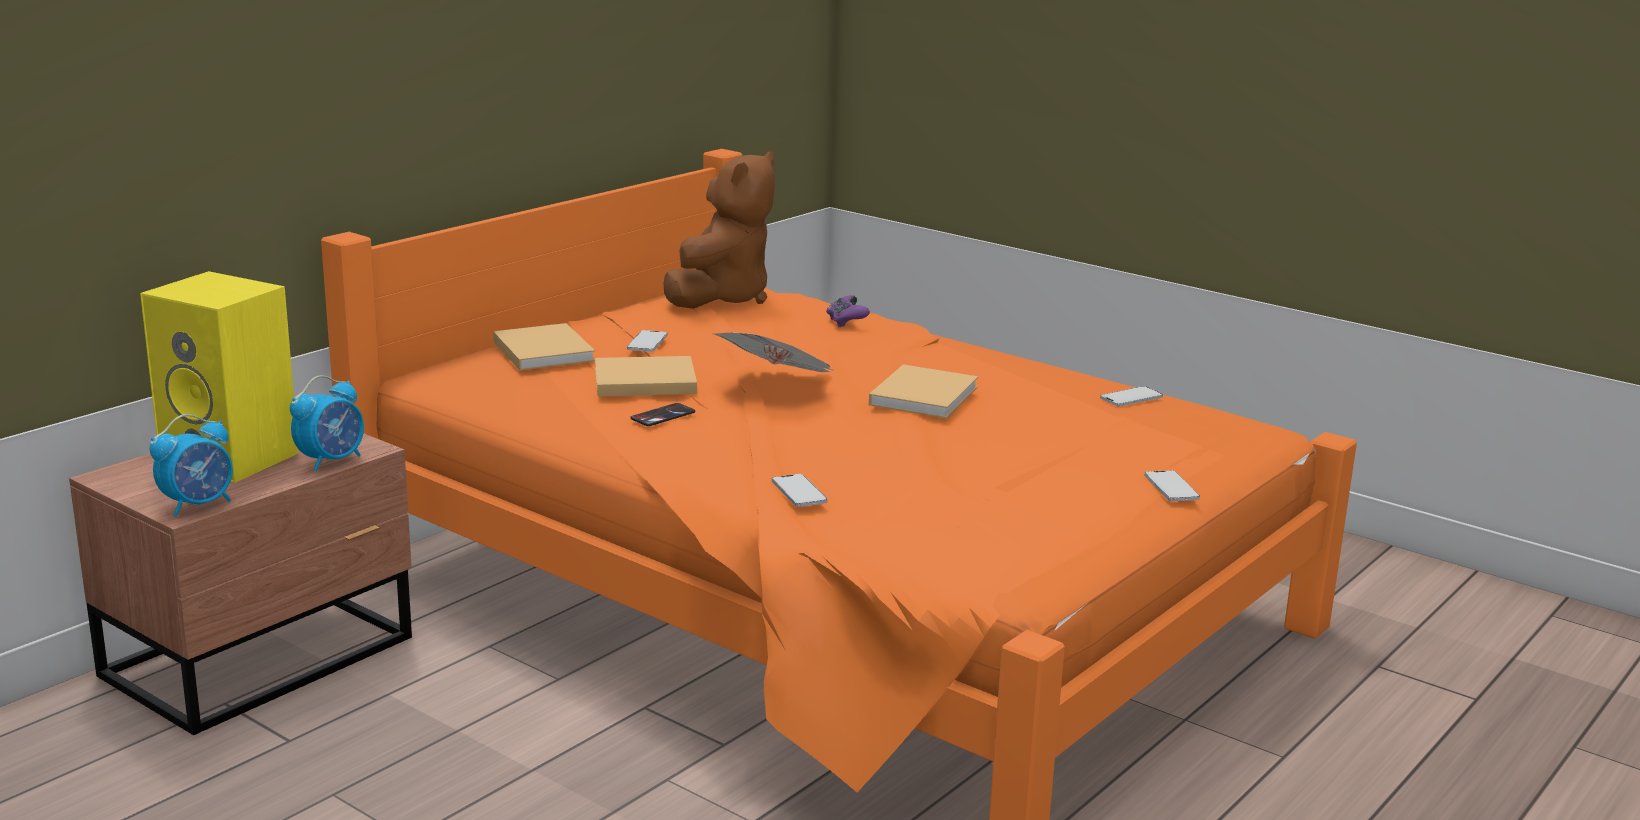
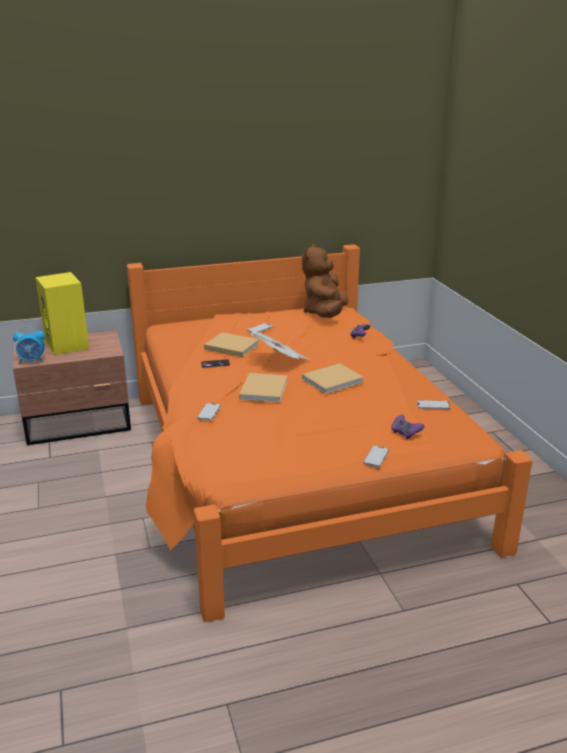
camera: 35 degrees right, 5 degrees up
(331, 460) = (94, 354): alarm clock -> none
(542, 350) = (217, 324): beige book -> beige book (264, 389)
(722, 298) = (325, 314): brown plush toy -> brown plush toy turned 135 degrees clockwise
(1157, 445) = (405, 433): none -> purple game controller

